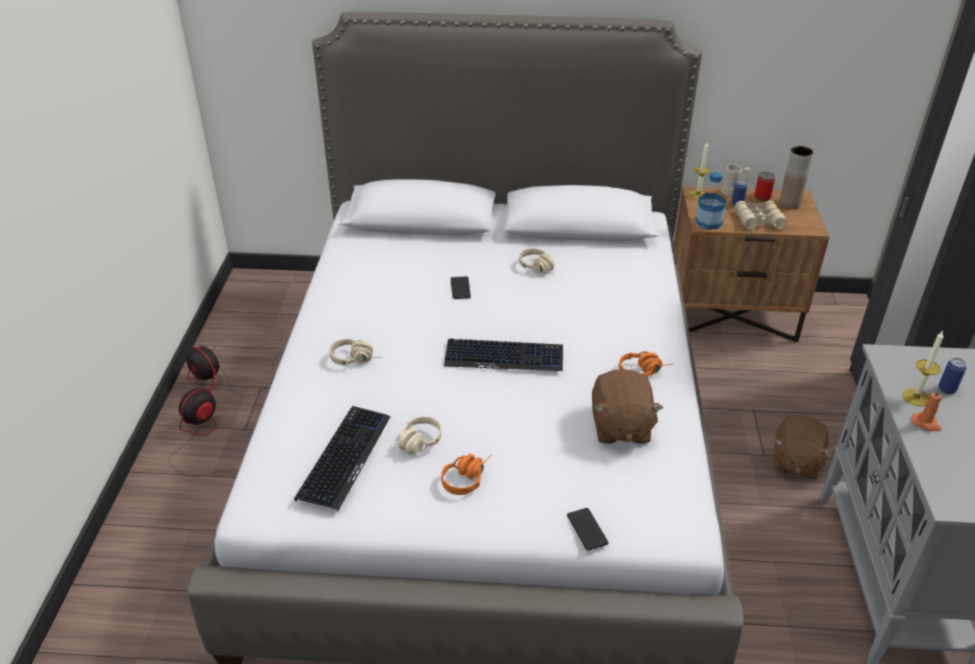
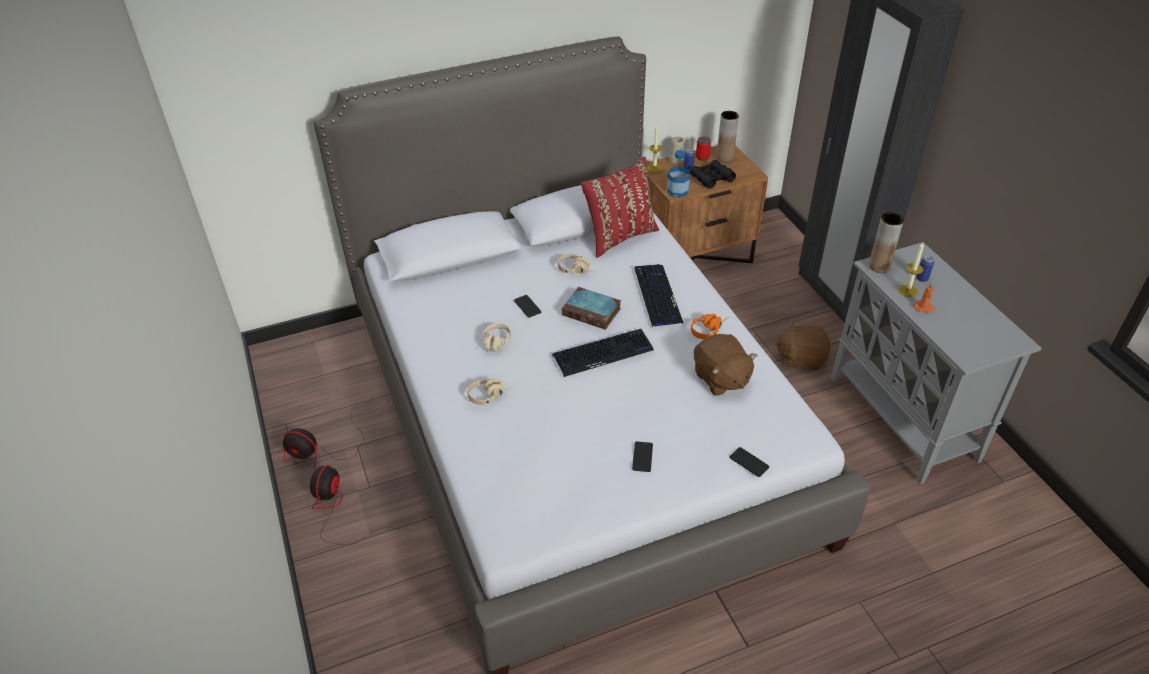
camera: 25 degrees left, 5 degrees up
(344, 457) = (544, 477): keyboard -> keyboard (657, 296)
(415, 445) = (589, 447): beige headphones -> beige headphones (495, 345)
(467, 477) = (642, 457): orange headphones -> phone
(525, 313) = (592, 312): none -> book
(610, 250) = (619, 236): none -> red pillow
(758, 220) = (711, 178): beige binoculars -> black binoculars
(795, 462) = (801, 358): brown plush toy -> brown plush toy turned 105 degrees clockwise
(894, 359) = (879, 266): none -> brown vase

